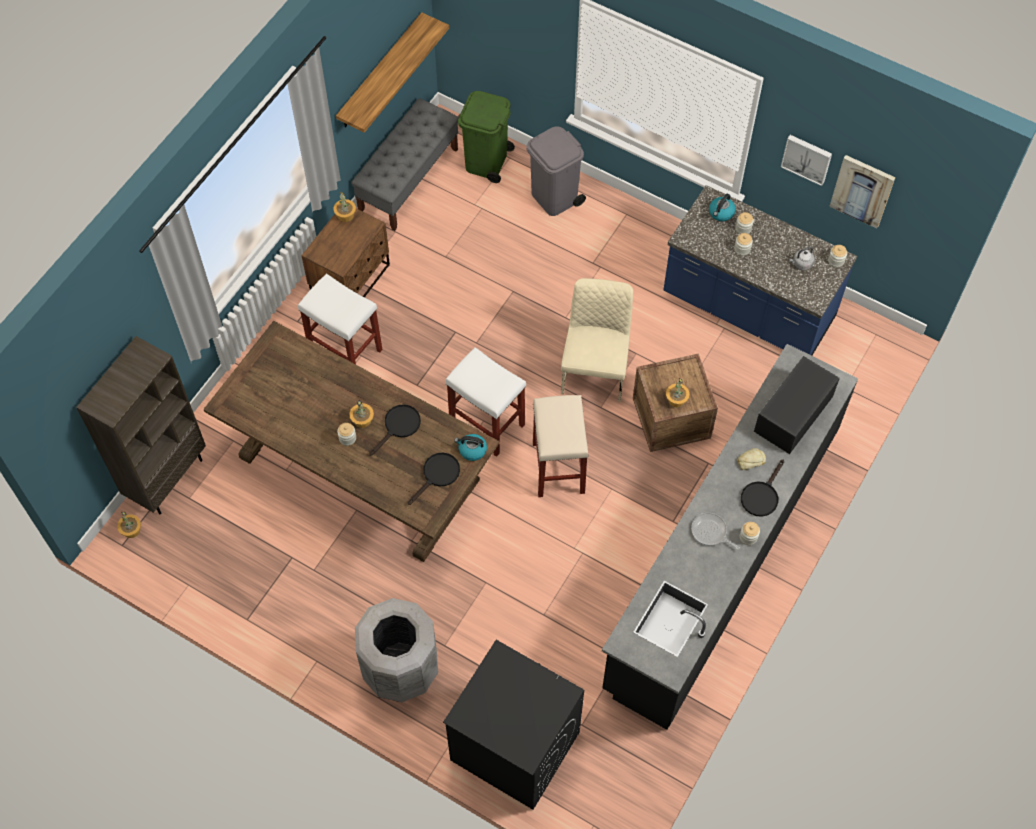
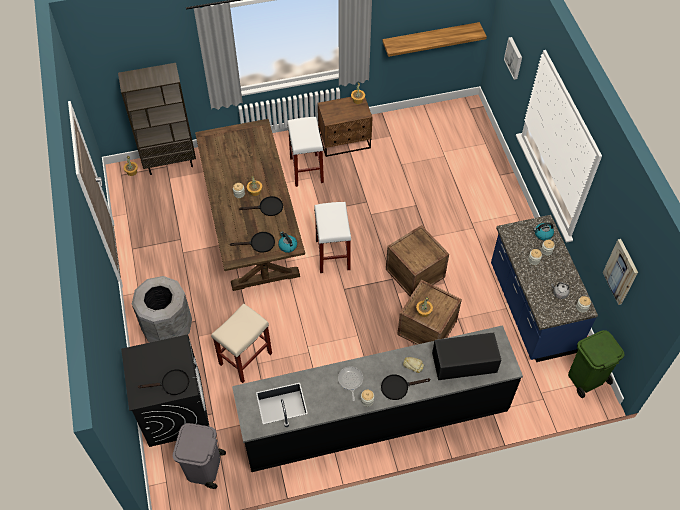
camera: 45 degrees right, 5 degrees down
(408, 180) = (423, 118): grey bench -> none
(486, 162) = (471, 137): green trash can -> green trash can (586, 378)
(543, 705) = (171, 384): none -> black frying pan
(554, 198) = (487, 178): grey trash can -> grey trash can (204, 469)
(557, 467) = (343, 302): beige stool -> beige stool (245, 358)
(595, 369) = (415, 273): beige chair -> crate
(807, 158) = (604, 229): picture -> picture (514, 58)

